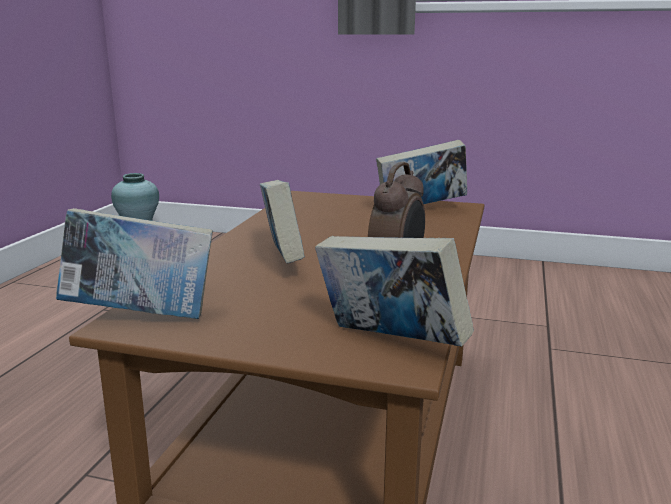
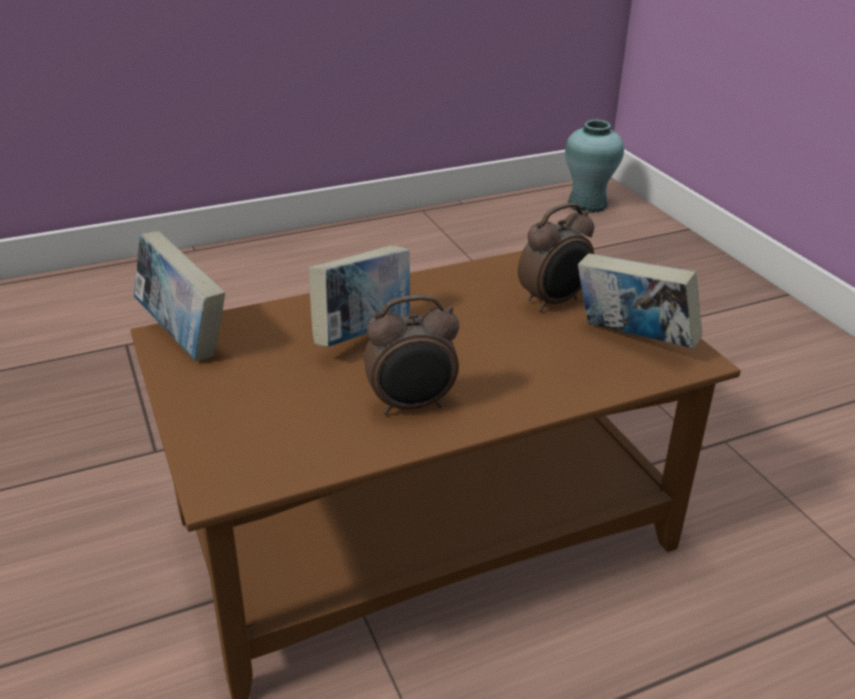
camera: 50 degrees right, 15 degrees up
(348, 212) = (554, 302): none -> alarm clock
(389, 343) = (244, 466): book -> none

